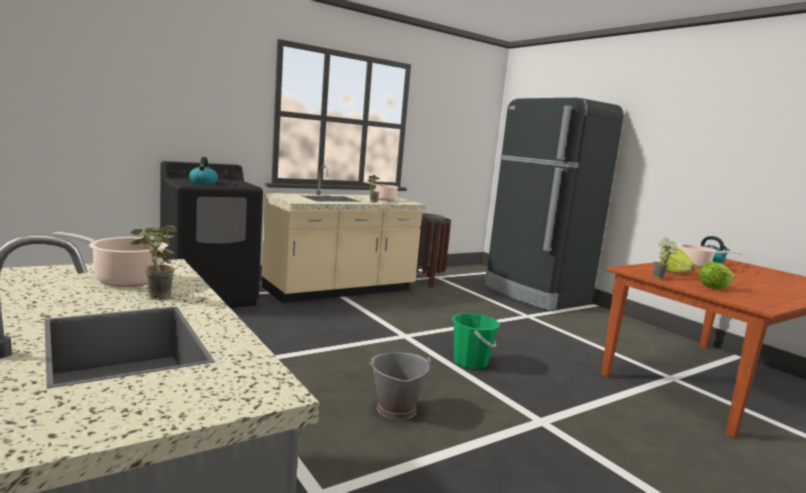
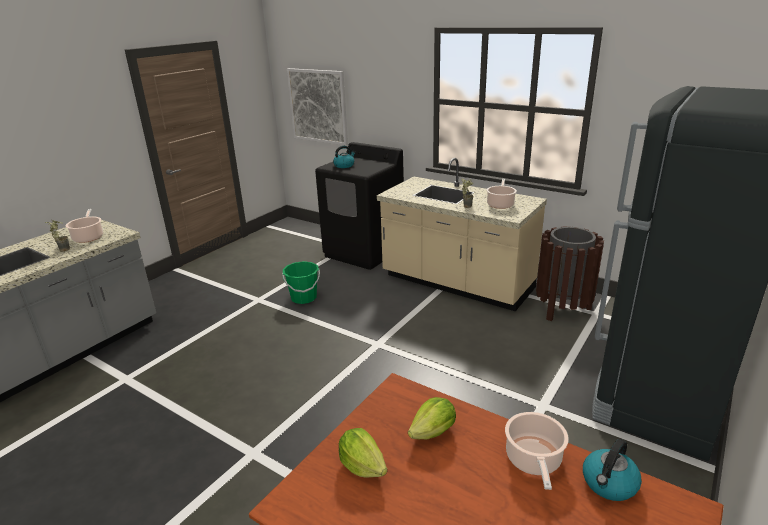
camera: 70 degrees right, 15 degrees up
(90, 114) = (318, 106): none -> picture
(395, 409) = (234, 376): grey bucket -> none
(470, 362) = (349, 391): green bucket -> green bucket (303, 298)
(661, 278) = (371, 417): potted plant -> none

